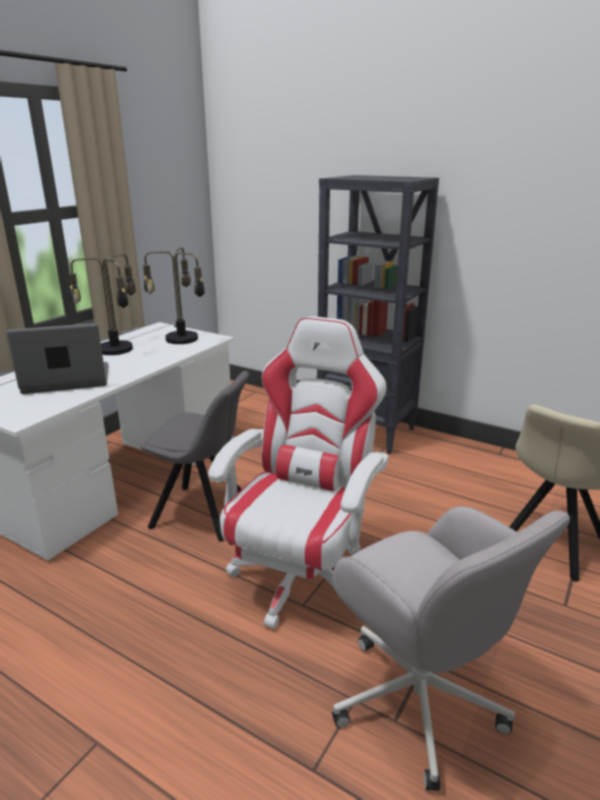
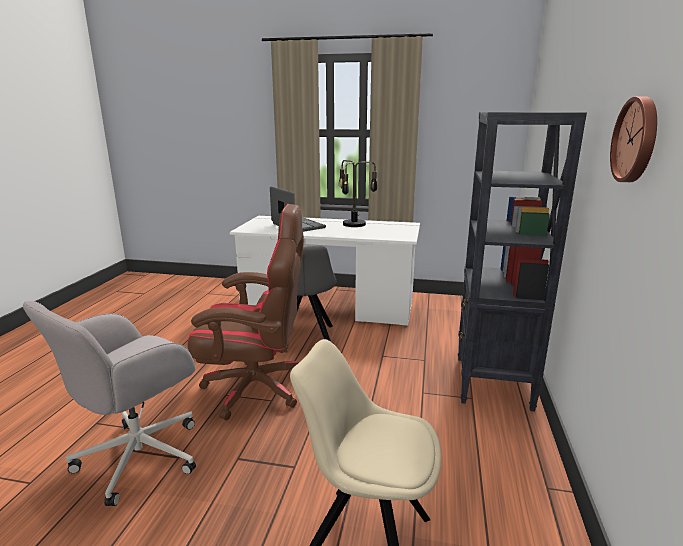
camera: 70 degrees right, 5 degrees down
(182, 339) = (393, 232): table lamp -> none
(301, 576) = (254, 388): white office chair -> brown office chair
(531, 198) = (637, 140): none -> wall clock

